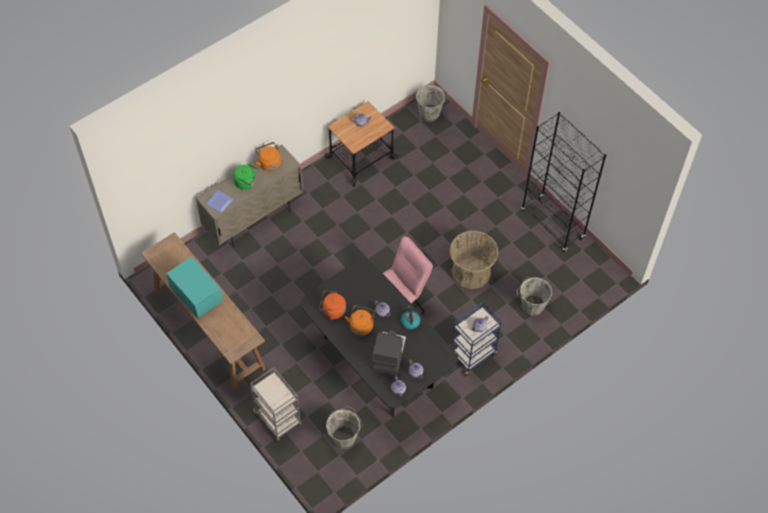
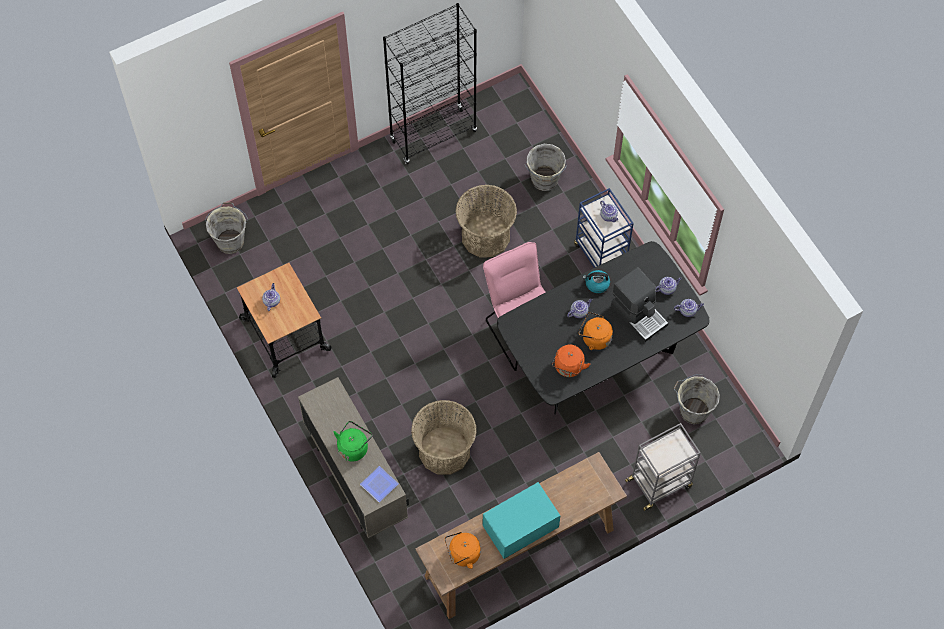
camera: 80 degrees left, 5 degrees up
(269, 163) = (326, 415): orange kettle -> orange kettle (462, 555)
(284, 270) = (444, 450): none -> basket
(388, 355) = (639, 314): coffee machine -> coffee machine turned 150 degrees counterclockwise

